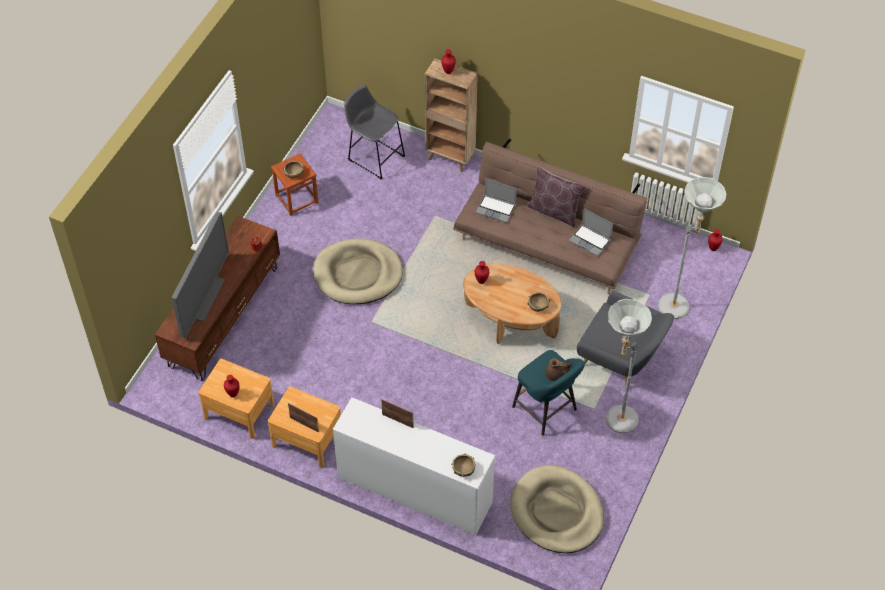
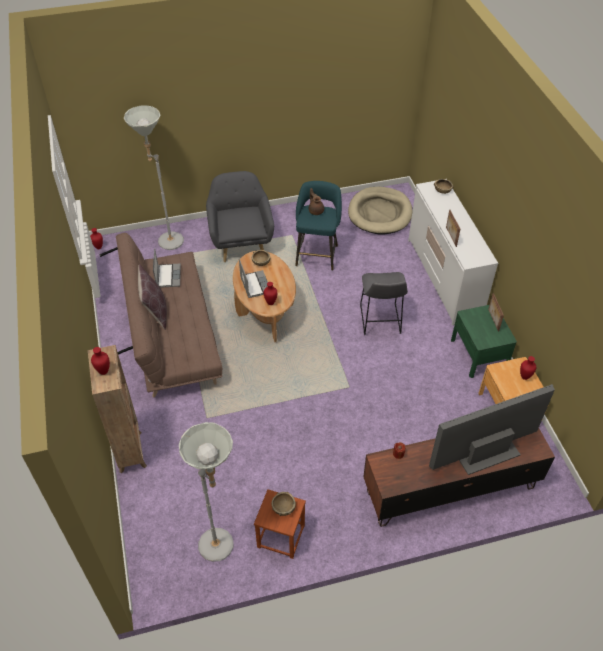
camera: 130 degrees left, 5 degrees down
(307, 439) = (478, 354): brown nightstand -> green nightstand
(358, 274) = (315, 427): beige dog bed -> none
(374, 156) = (175, 512): grey stool -> grey stool (380, 321)
(496, 209) = (185, 345): laptop -> laptop (255, 285)
(614, 421) = (290, 222): grey floor lamp -> grey floor lamp (222, 549)

